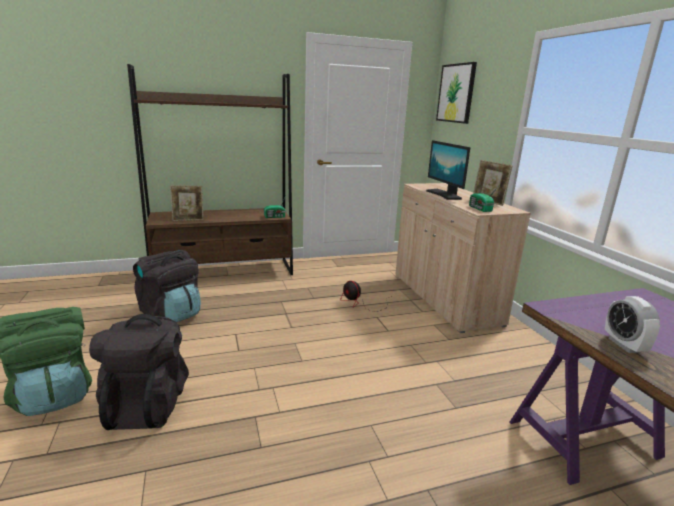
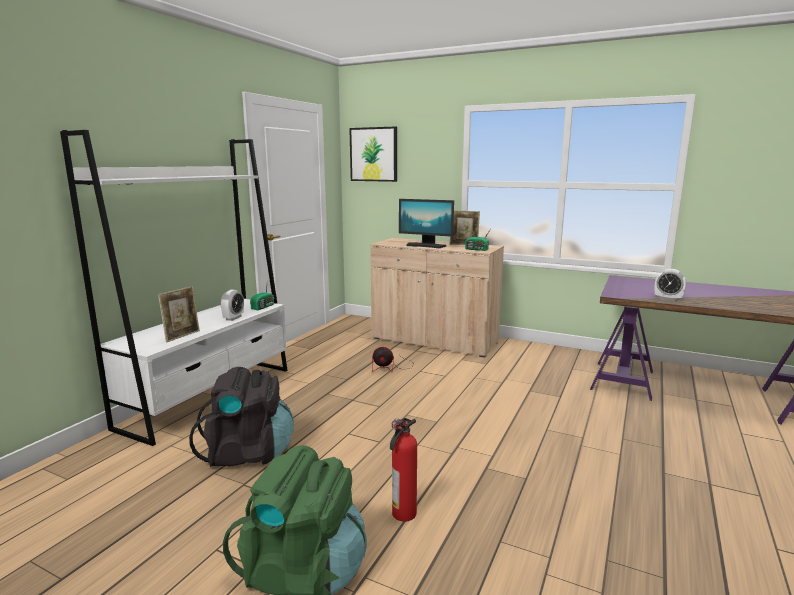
camera: 45 degrees left, 5 degrees down
(147, 404) = (403, 514): black backpack -> fire extinguisher
(224, 272) = (209, 396): brown bookcase -> white bookcase
(240, 218) = (233, 318): none -> alarm clock

